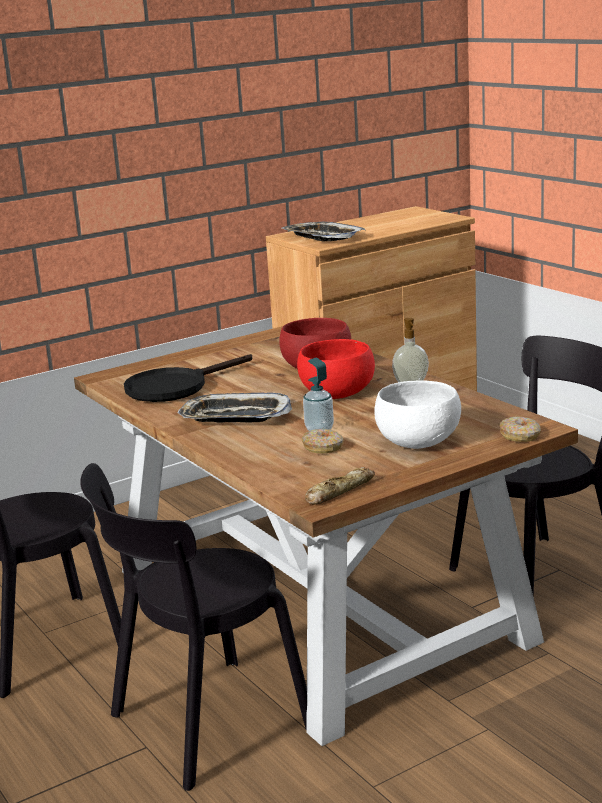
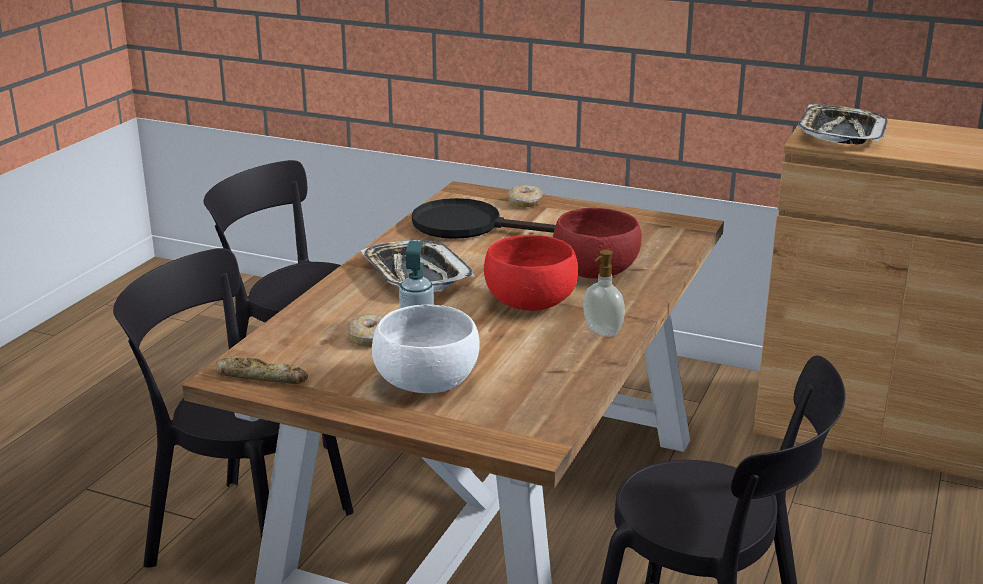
camera: 55 degrees right, 5 degrees up
(520, 436) = (495, 438): donut -> donut (525, 202)

